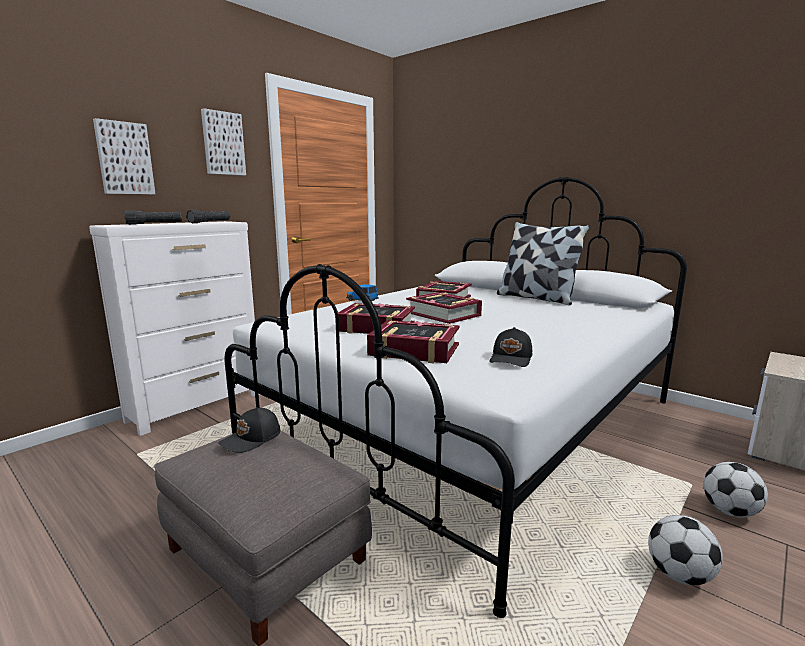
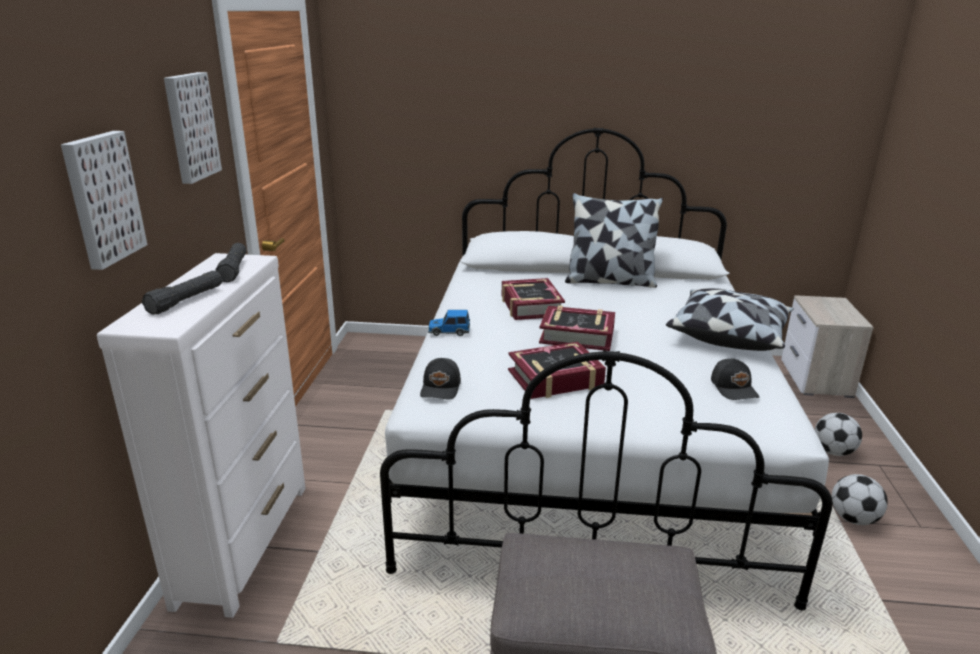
camera: 35 degrees left, 10 degrees up
(252, 439) = (563, 559): black cap -> black cap (441, 388)
(414, 350) = (650, 404): book -> none
(581, 334) = (728, 335): none -> pillow

